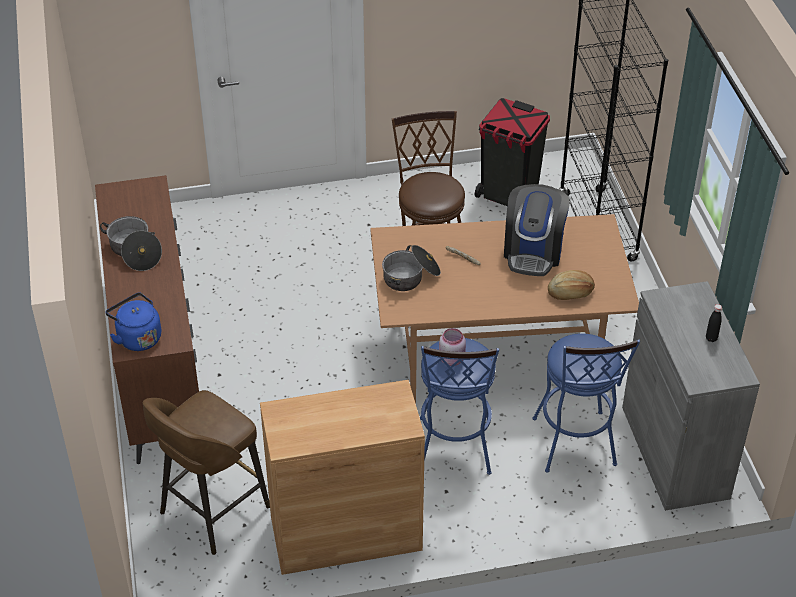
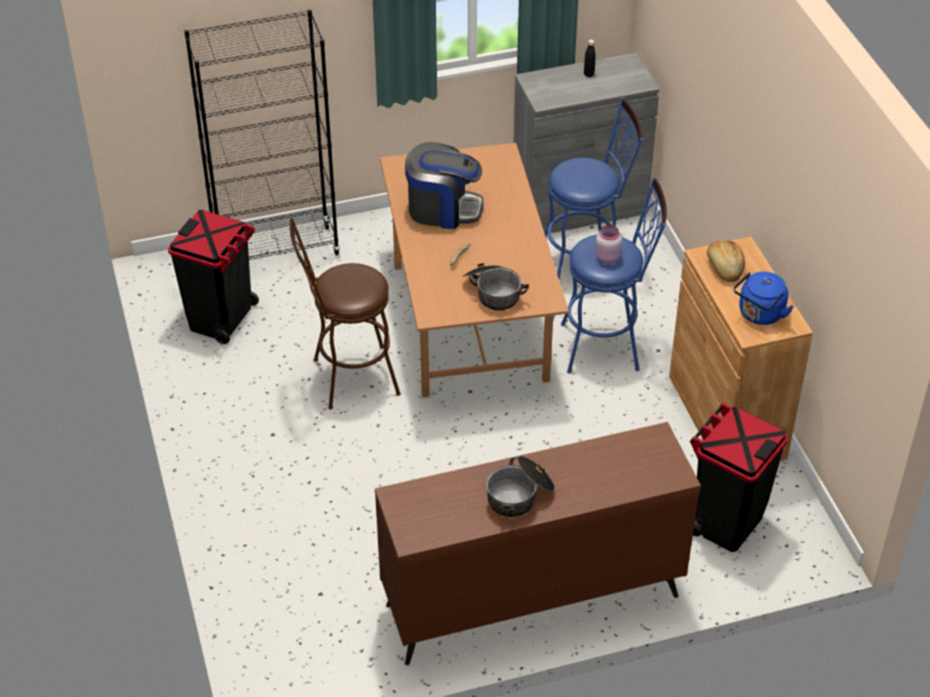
camera: 95 degrees left, 0 degrees up
(137, 337) = (659, 470): blue kettle -> blue kettle (759, 315)
(212, 512) = (726, 522): brown stool -> black trash can
(570, 293) = (500, 184): bread -> bread (724, 268)

